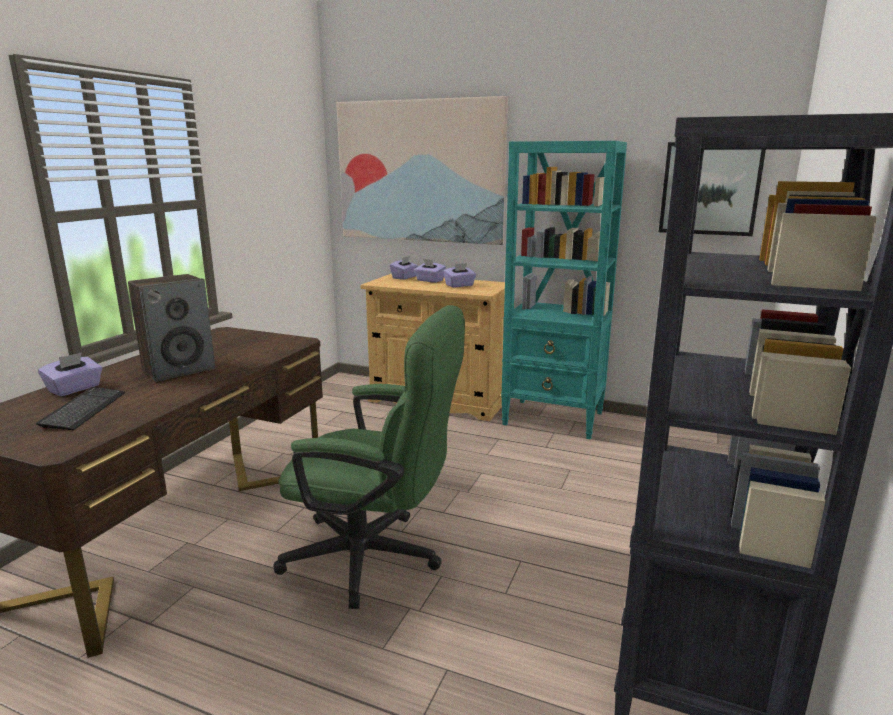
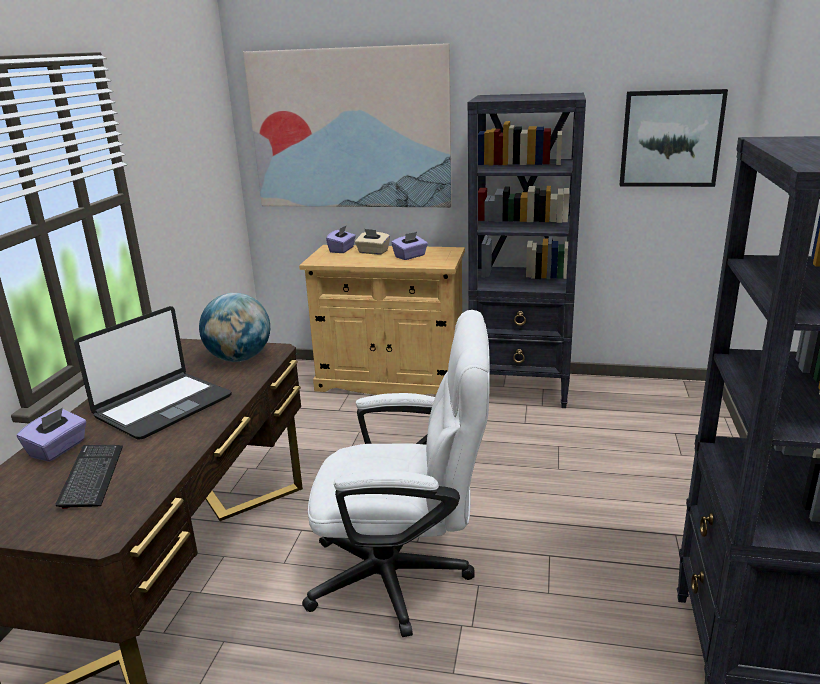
camera: 10 degrees left, 5 degrees up
(179, 369) = (162, 406): speaker -> laptop
(267, 344) = (239, 359): none -> globe
(376, 558) = (404, 577): green office chair -> white office chair
(429, 280) = (373, 252): purple tissue box -> beige tissue box
(554, 419) = (521, 389): turquoise bookcase -> black bookcase

